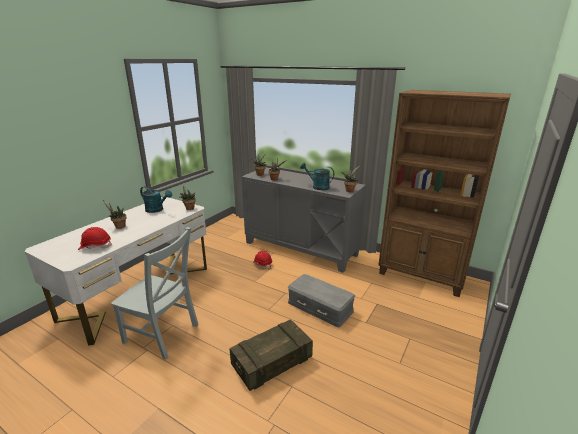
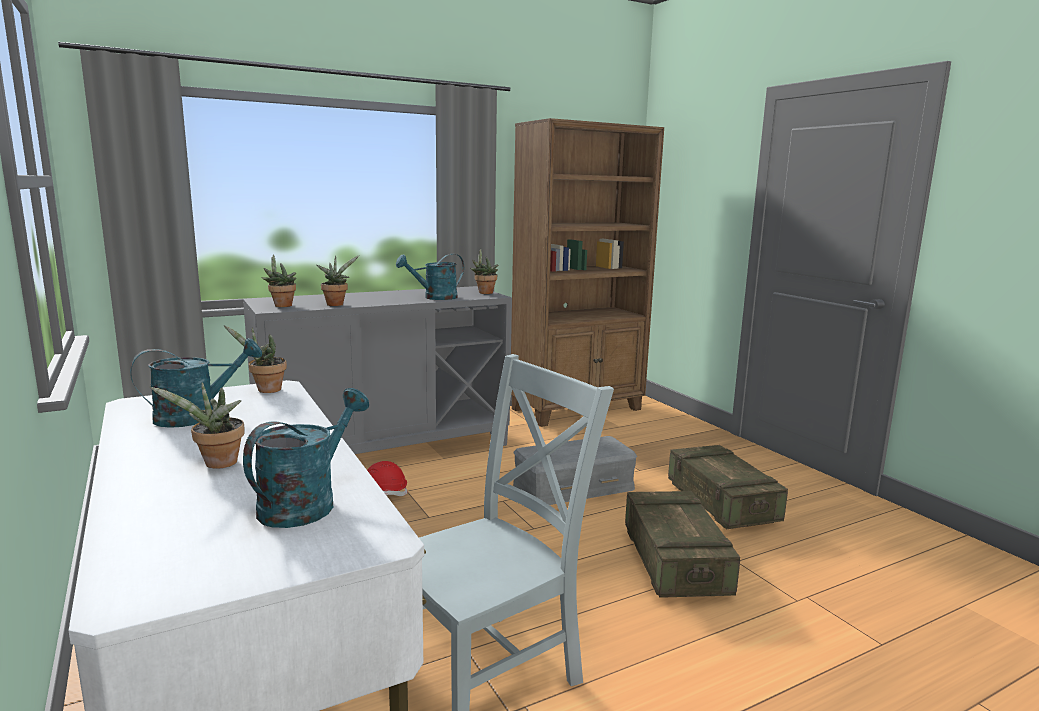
camera: 60 degrees left, 10 degrees down
(95, 246) = (306, 502): red hard hat -> turquoise watering can
(357, 365) = (721, 503): none -> crate

